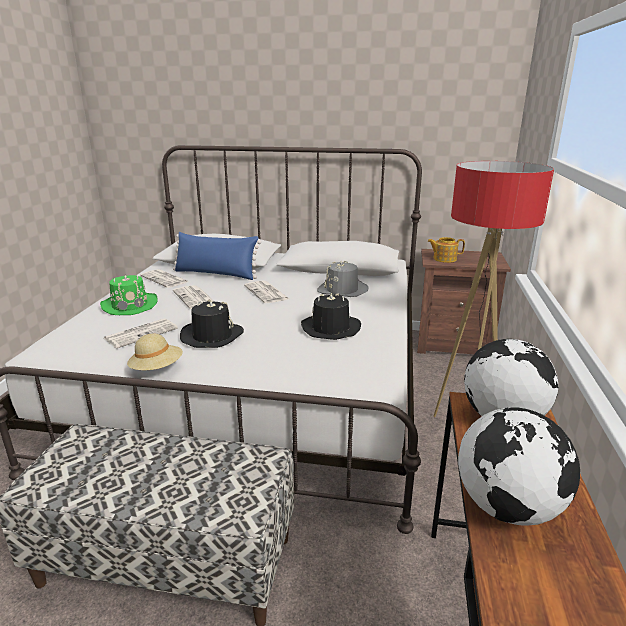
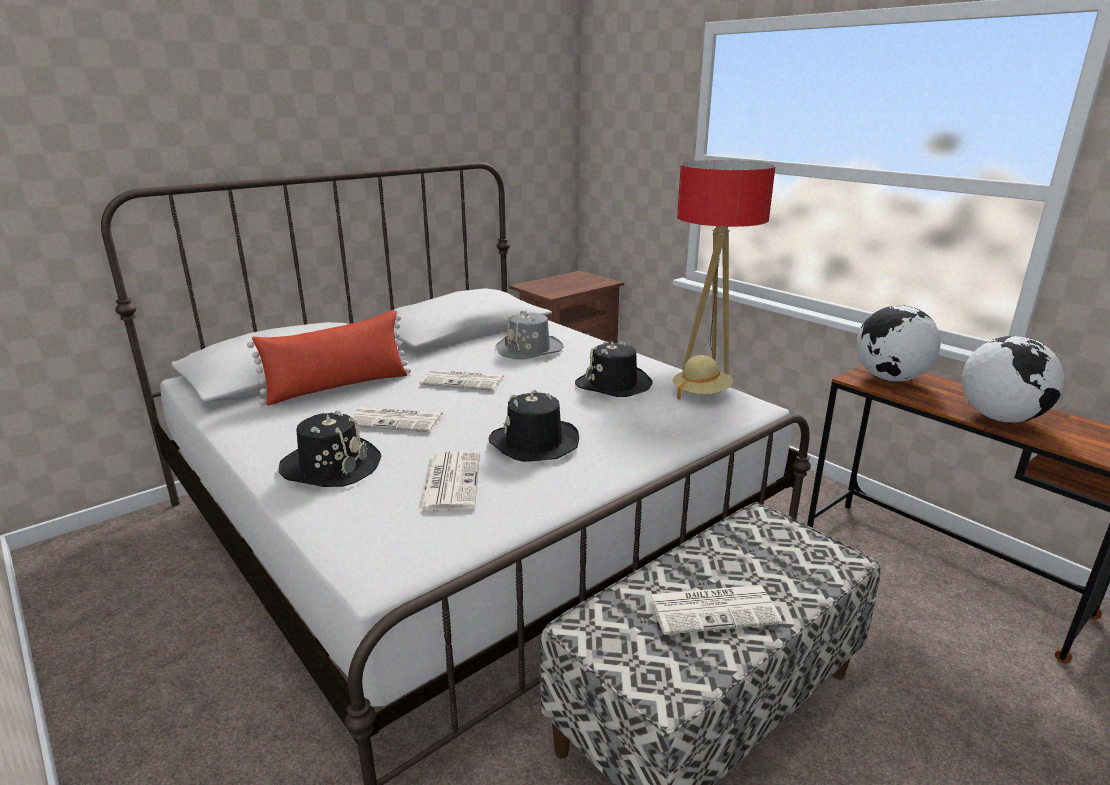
camera: 50 degrees left, 0 degrees up
(130, 305) = (331, 466): green hat -> black hat
(157, 369) = (574, 497): beige hat -> beige hat (701, 394)
(165, 279) = (283, 420): newspaper -> newspaper (714, 609)
(216, 274) = (338, 387): blue pillow -> red pillow
(444, 259) = (555, 289): teapot -> none

